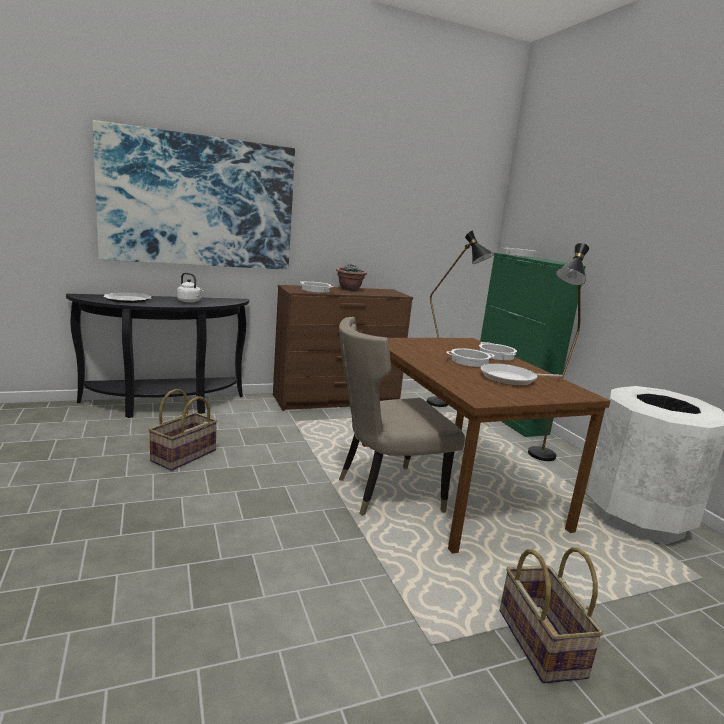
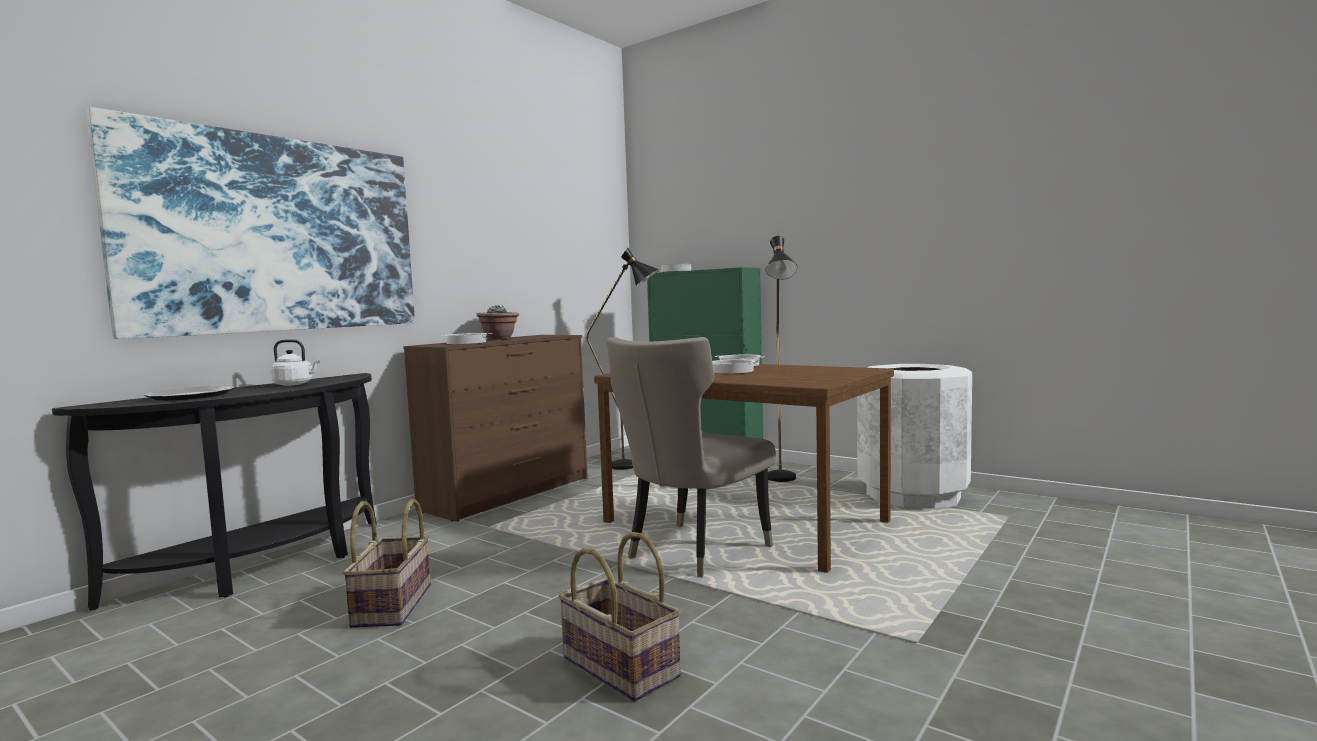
camera: 30 degrees left, 10 degrees down
(511, 379) = (796, 372): frying pan -> none
(539, 642) = (980, 603): basket -> basket (618, 668)

